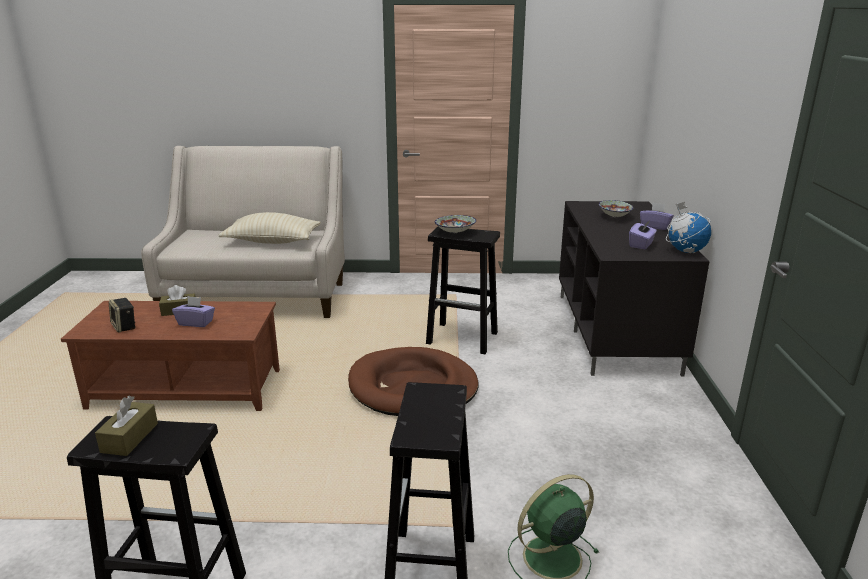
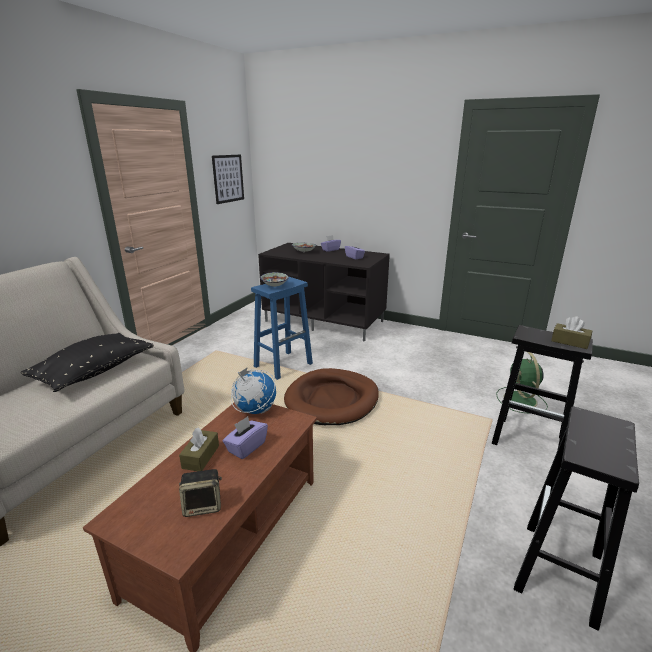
camera: 65 degrees left, 0 degrees up
(129, 437) = (600, 447): brown tissue box -> brown tissue box (570, 342)
(272, 241) = (95, 372): beige pillow -> black pillow
(463, 338) = (284, 365): black stool -> blue stool
(590, 92) = (228, 178): none -> picture
(685, 251) = (372, 253): globe -> globe (255, 410)

